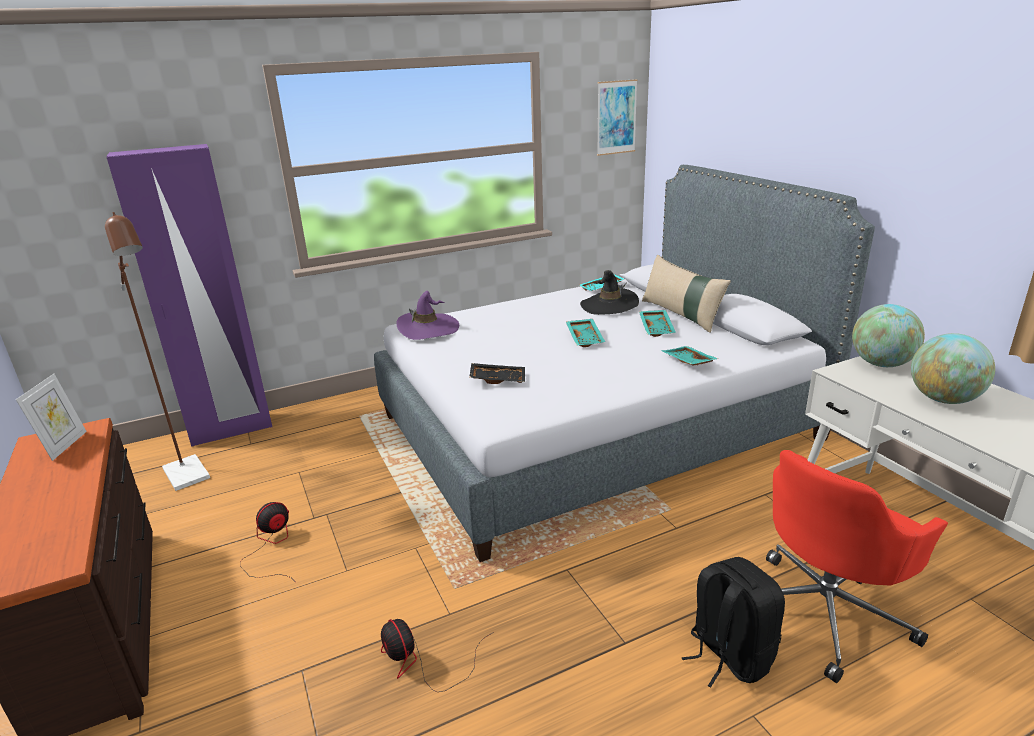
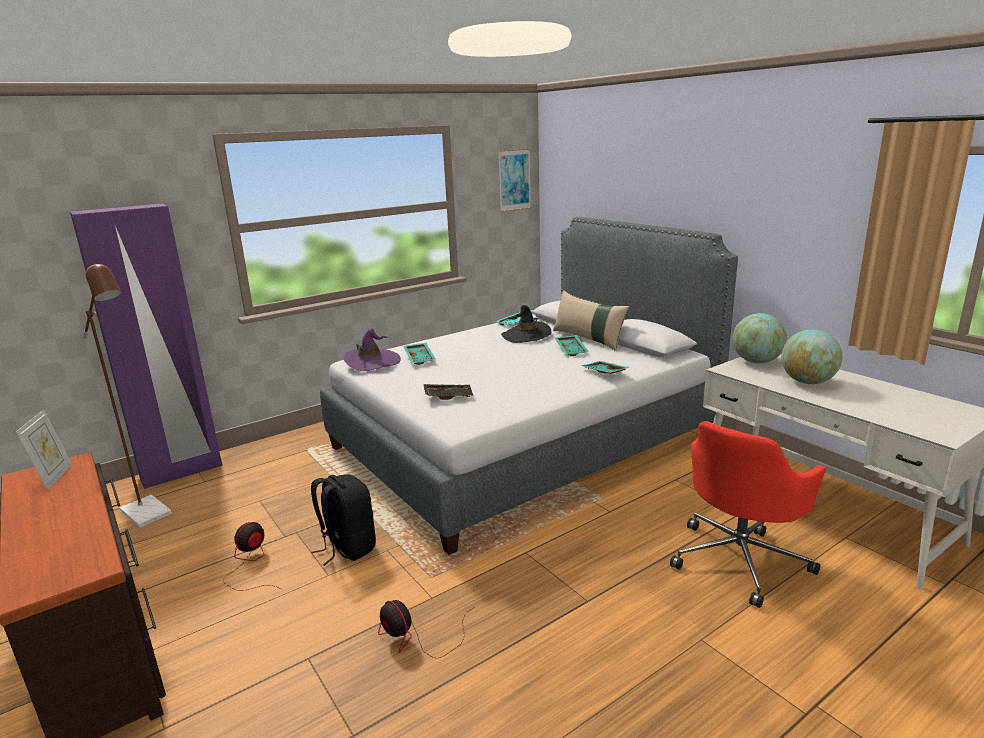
camera: 10 degrees left, 5 degrees down
(586, 338) = (514, 361): turquoise tray -> turquoise tray (420, 358)
(728, 655) = (672, 599): black backpack -> black backpack (347, 547)

